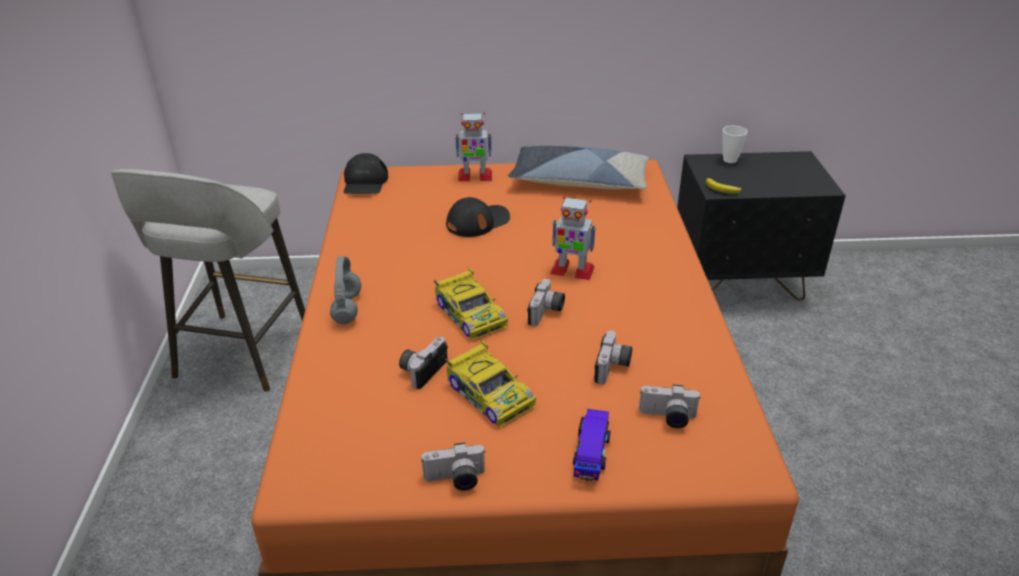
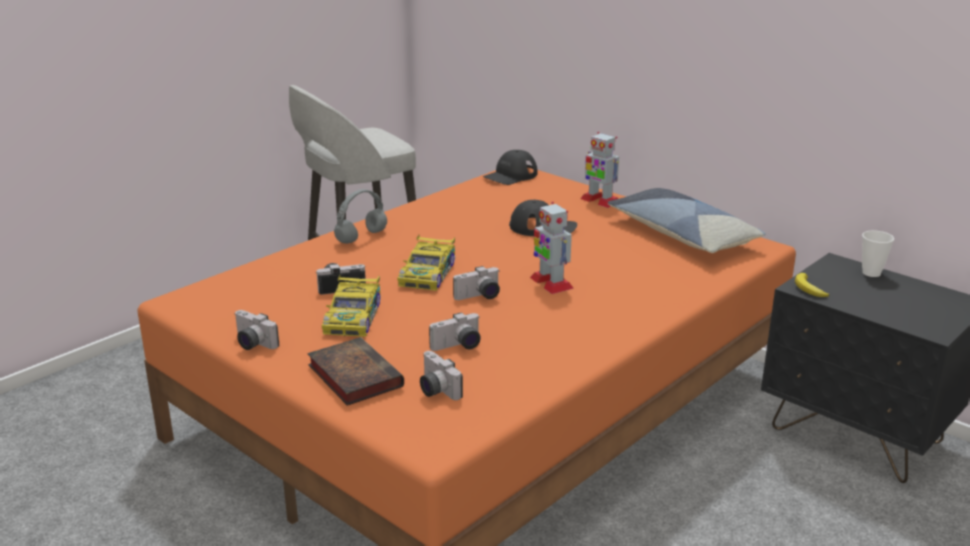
camera: 45 degrees right, 10 degrees down
(591, 449) = (353, 375): toy car -> book

